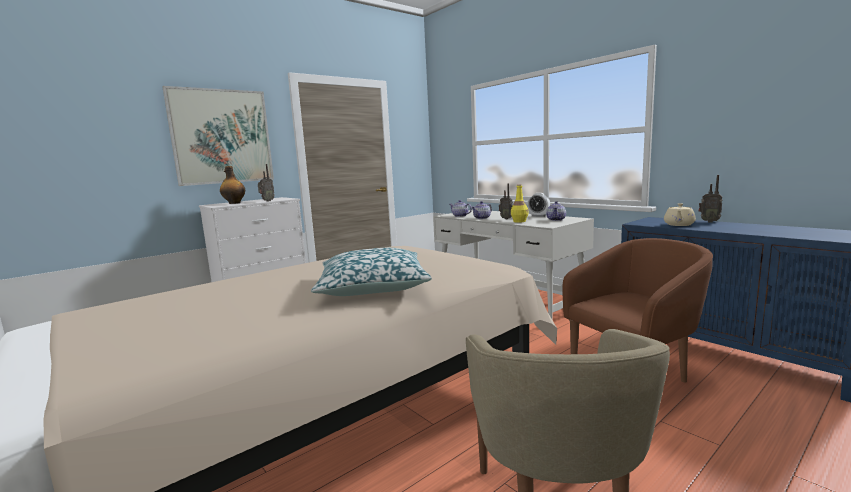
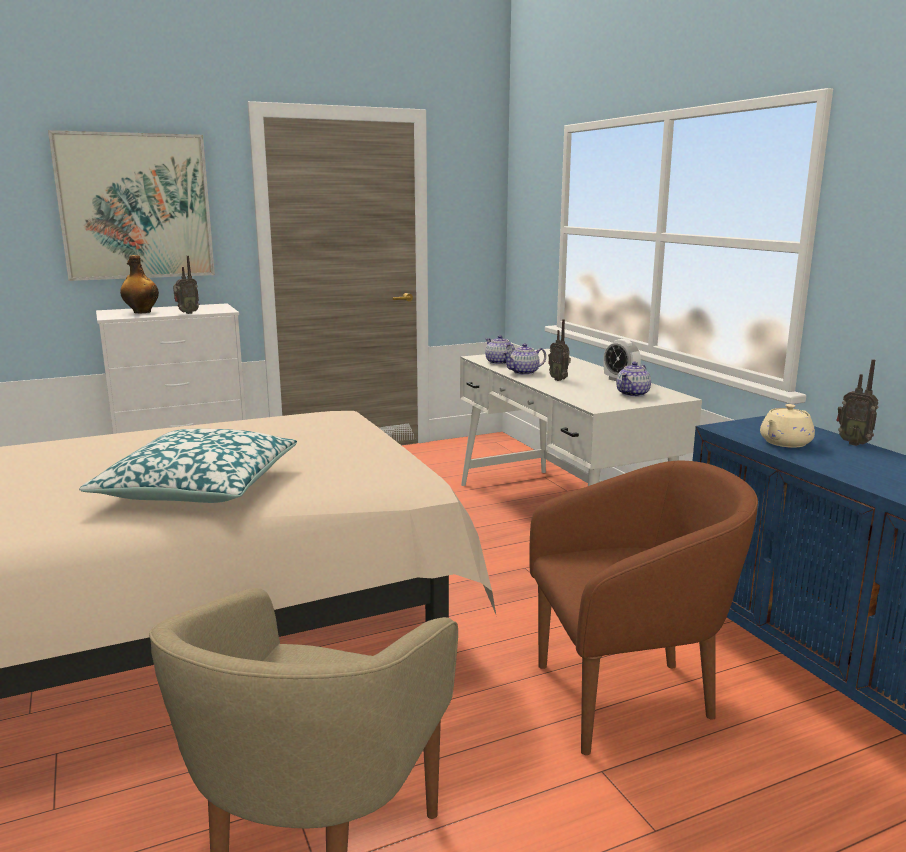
camera: 15 degrees right, 5 degrees up
(519, 221) = (569, 389): yellow bottle -> none

